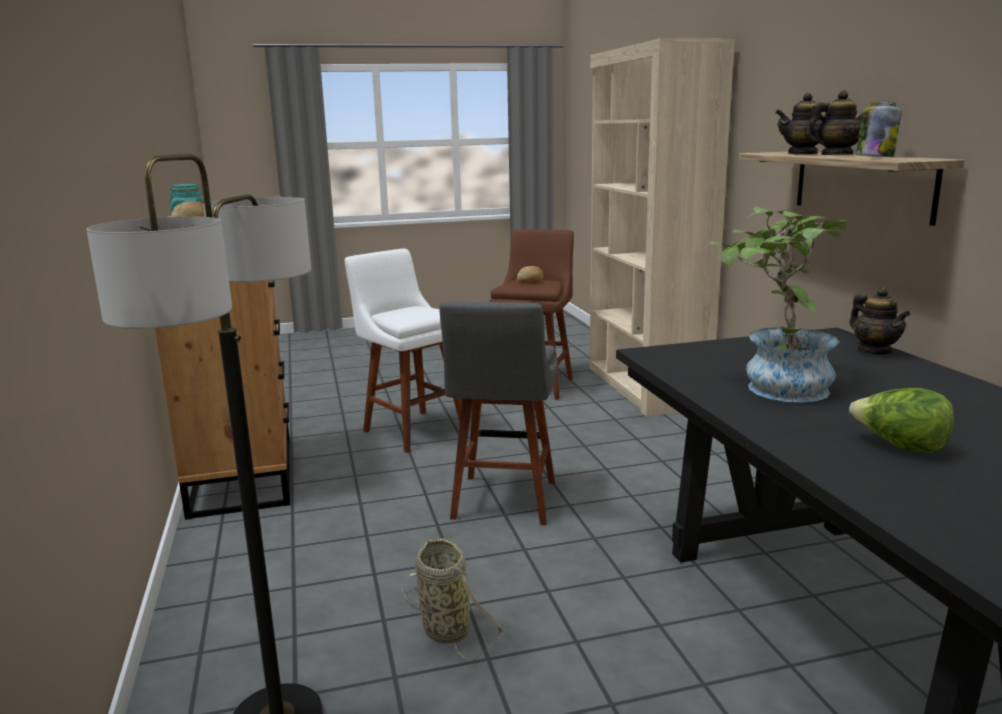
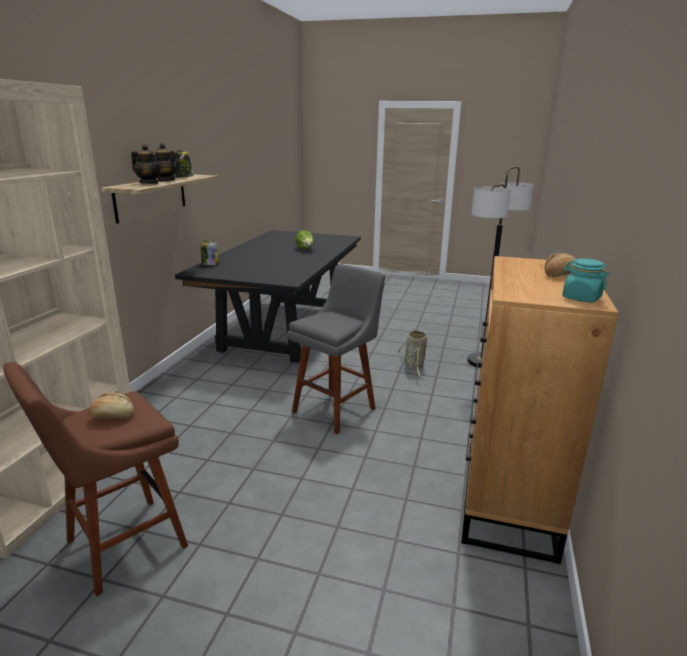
camera: 150 degrees left, 5 degrees up
(412, 429) = (331, 511): white stool -> none
(774, 388) = (288, 263): potted plant -> none
(875, 351) = (210, 264): teapot -> jar

